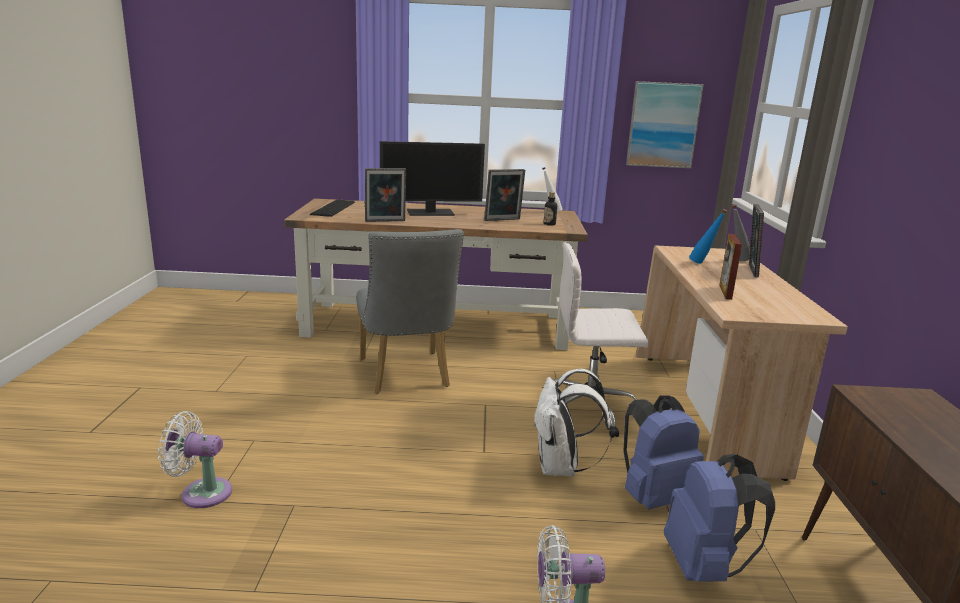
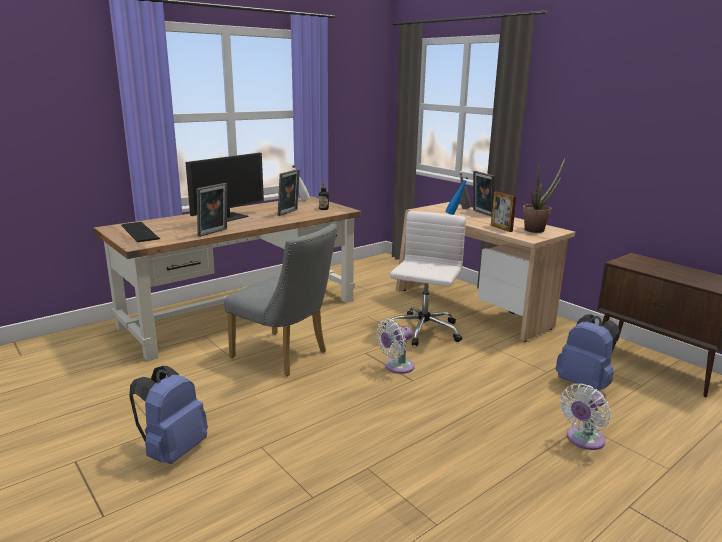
camera: 40 degrees left, 0 degrees up
(201, 493) = (293, 498): white fan -> white fan (396, 367)
(561, 468) = (462, 369): white backpack -> none
(591, 409) = (423, 331): white office chair -> white office chair turned 150 degrees clockwise
(654, 497) = (520, 363): blue backpack -> blue backpack (173, 451)
(663, 125) = (351, 123): picture -> none
(782, 307) = (537, 229): none -> potted plant

